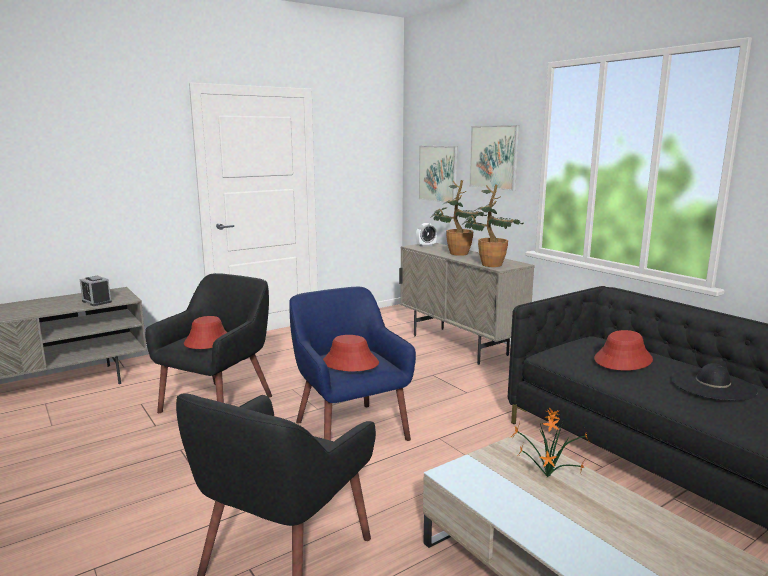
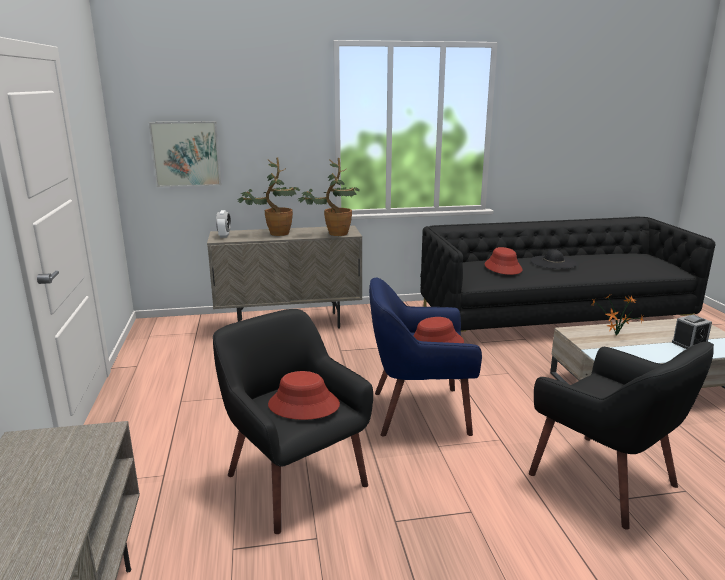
camera: 65 degrees left, 5 degrees up
(96, 302) = (75, 462): alarm clock -> alarm clock (689, 343)
(494, 157) = (273, 131): picture -> none

